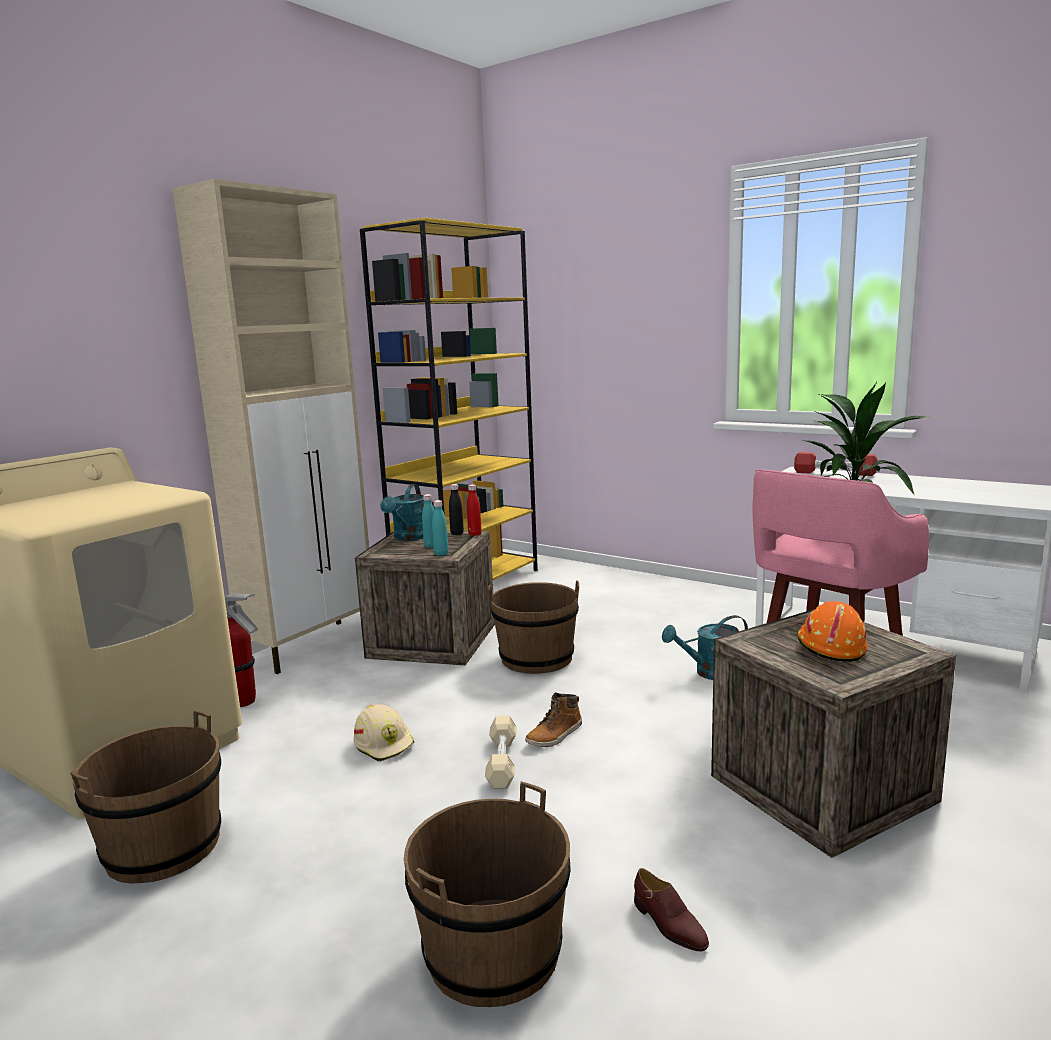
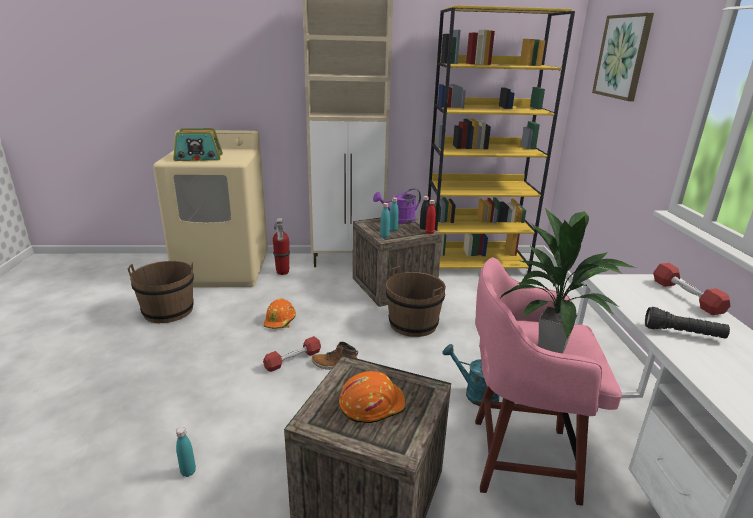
camera: 50 degrees right, 10 degrees up
(89, 506) = (199, 158): none -> radio
(385, 743) = (280, 321): beige hard hat -> orange hard hat
(409, 537) = (399, 220): turquoise watering can -> purple watering can
(492, 953) = (142, 422): brown bucket -> none
(502, 762) = (293, 360): beige dumbbell -> red dumbbell
(586, 279) = (622, 56): none -> picture
(669, 924) = (188, 472): brown shoe -> turquoise bottle
(893, 487) = (683, 333): none -> black flashlight

